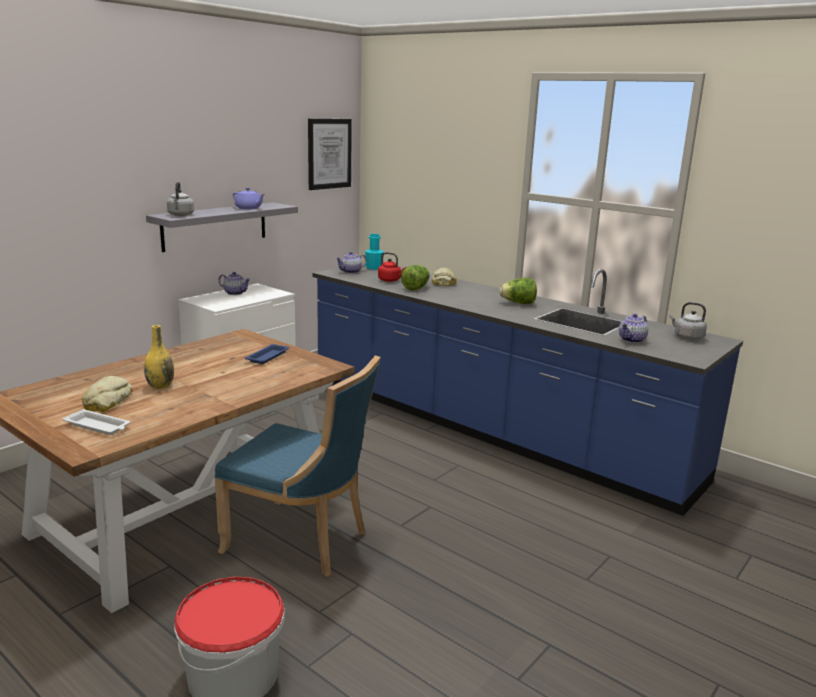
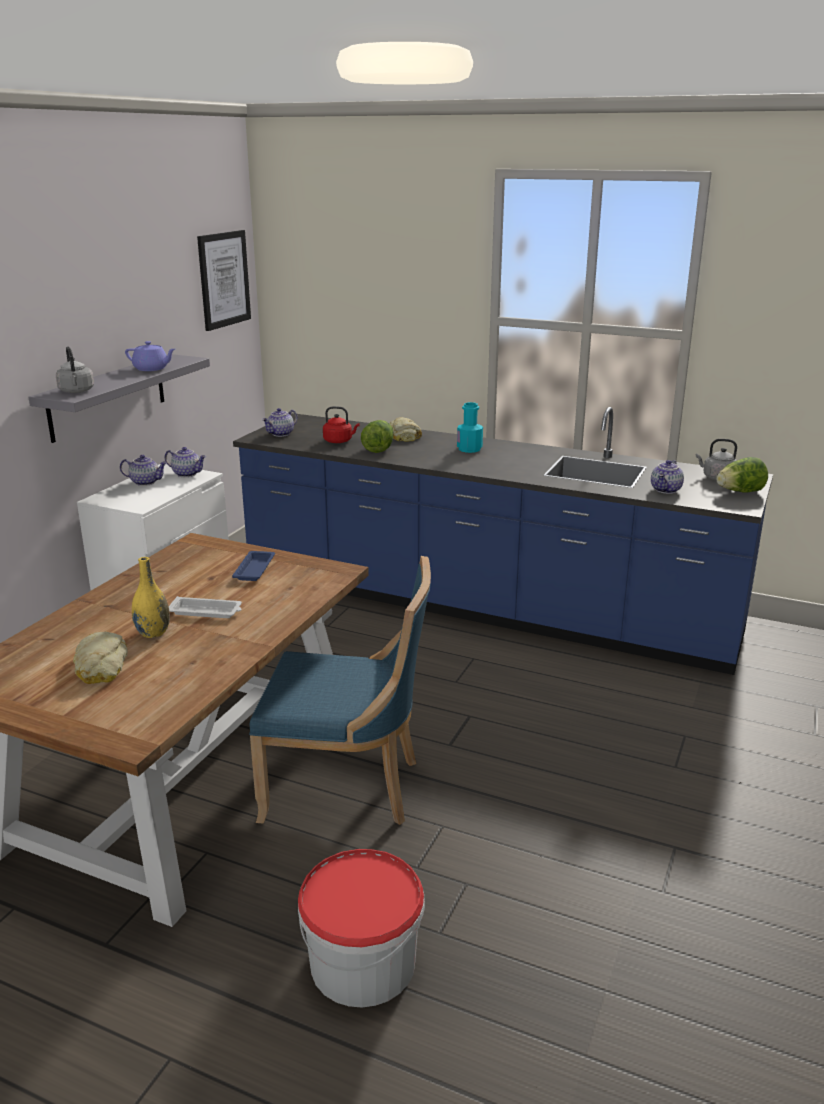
camera: 15 degrees left, 5 degrees up
(98, 426) = (121, 703): white tray -> white tray (206, 612)
(269, 291) = (187, 474): none -> teapot
(374, 267) = (303, 424): turquoise bottle -> turquoise bottle (469, 449)
(518, 303) = (511, 455): lettuce -> lettuce (740, 492)

